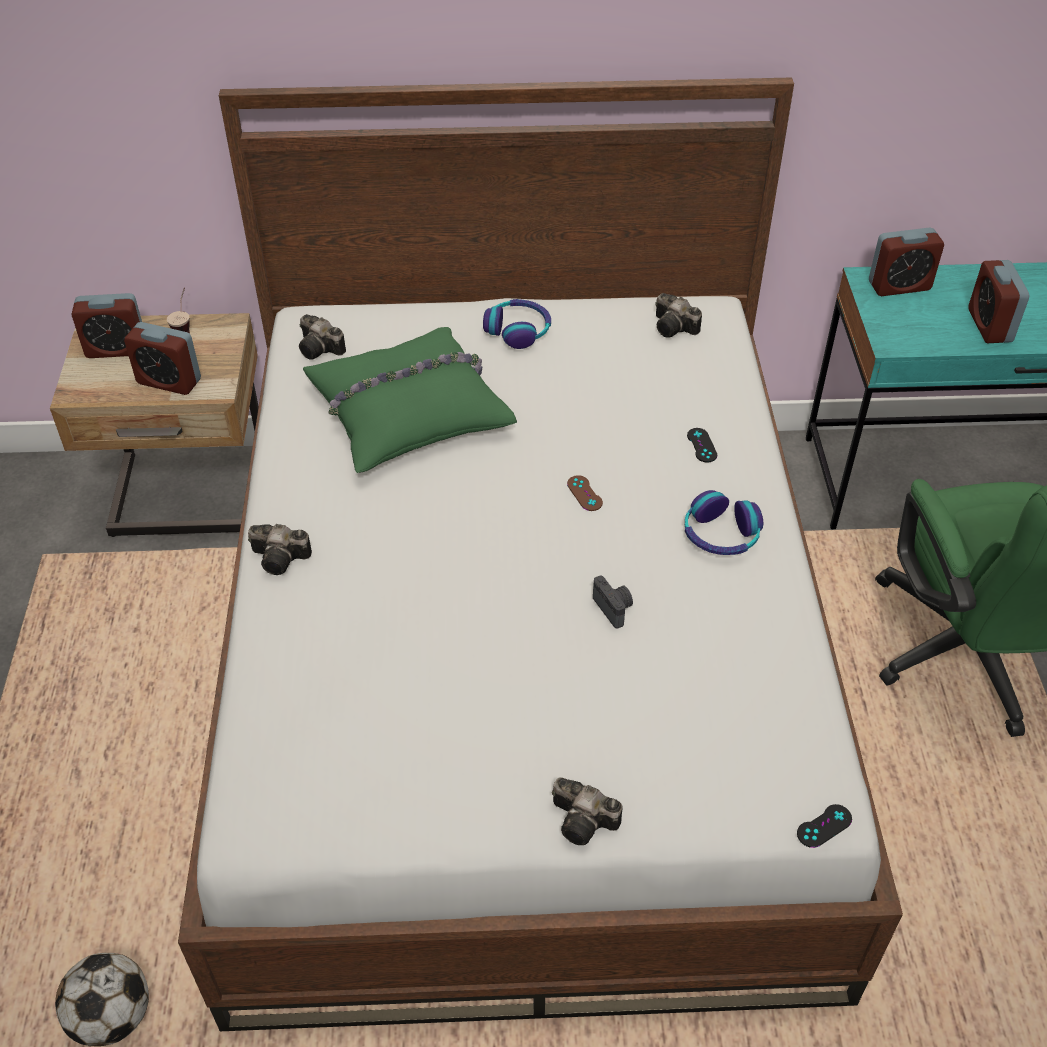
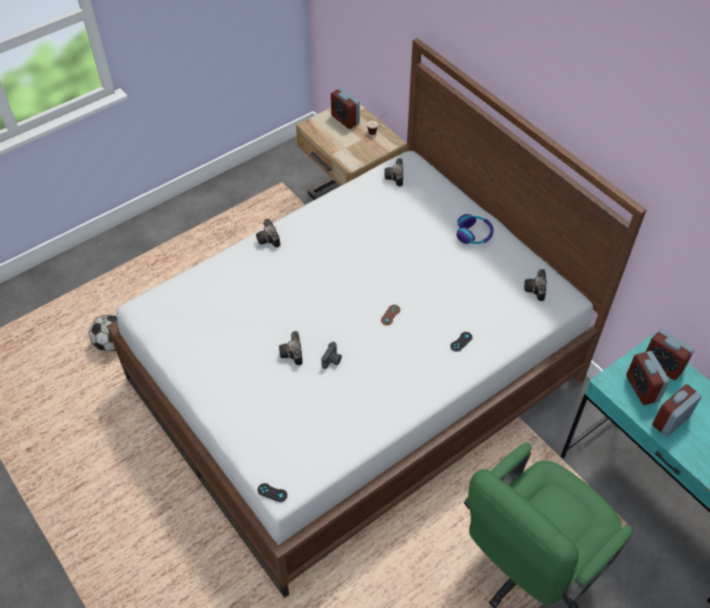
camera: 55 degrees right, 5 degrees up
(169, 381) = (342, 147): alarm clock -> alarm clock (642, 388)
(409, 411) = (385, 228): green pillow -> none
(586, 822) = (215, 408): camera -> camera (293, 354)
(720, 534) = (408, 377): headphones -> none

